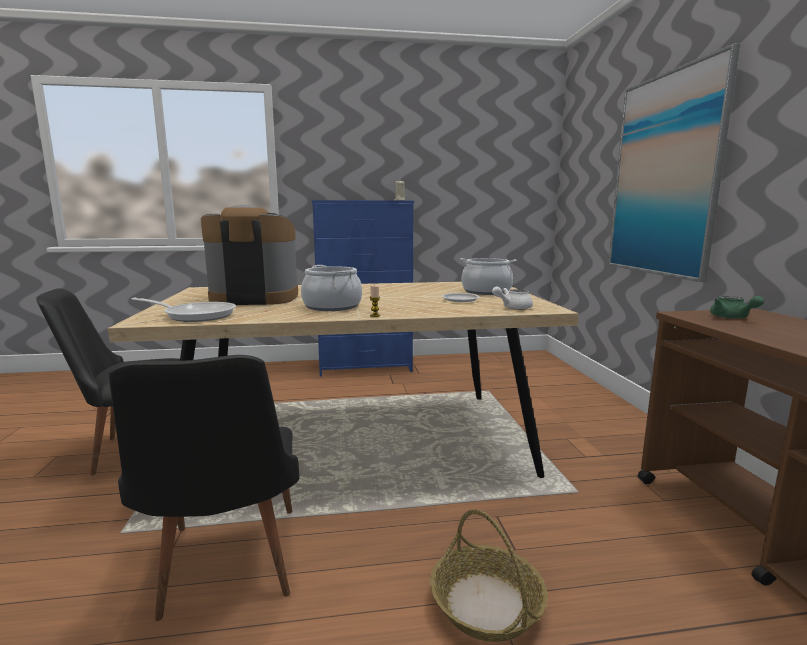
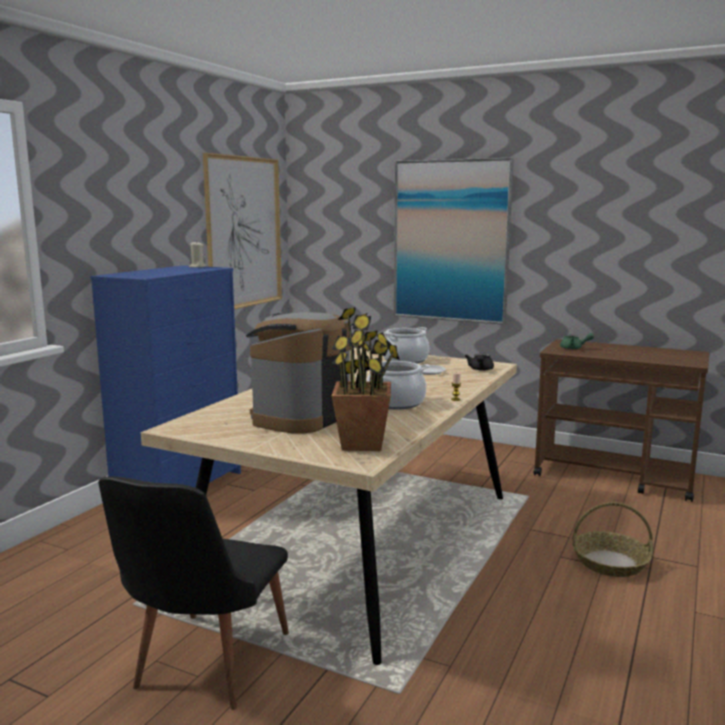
camera: 55 degrees left, 0 degrees up
(195, 315) = (362, 444): frying pan -> potted plant
(226, 571) = (508, 644): black chair -> none
(491, 180) = (244, 232): none -> picture
(512, 308) = (480, 369): white teapot -> black teapot

